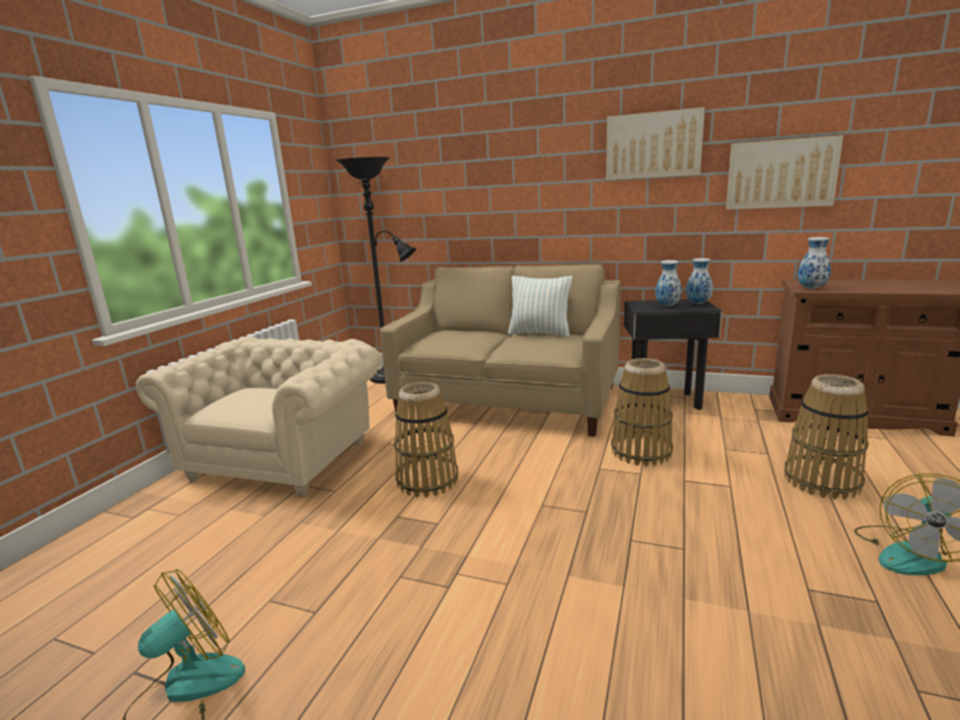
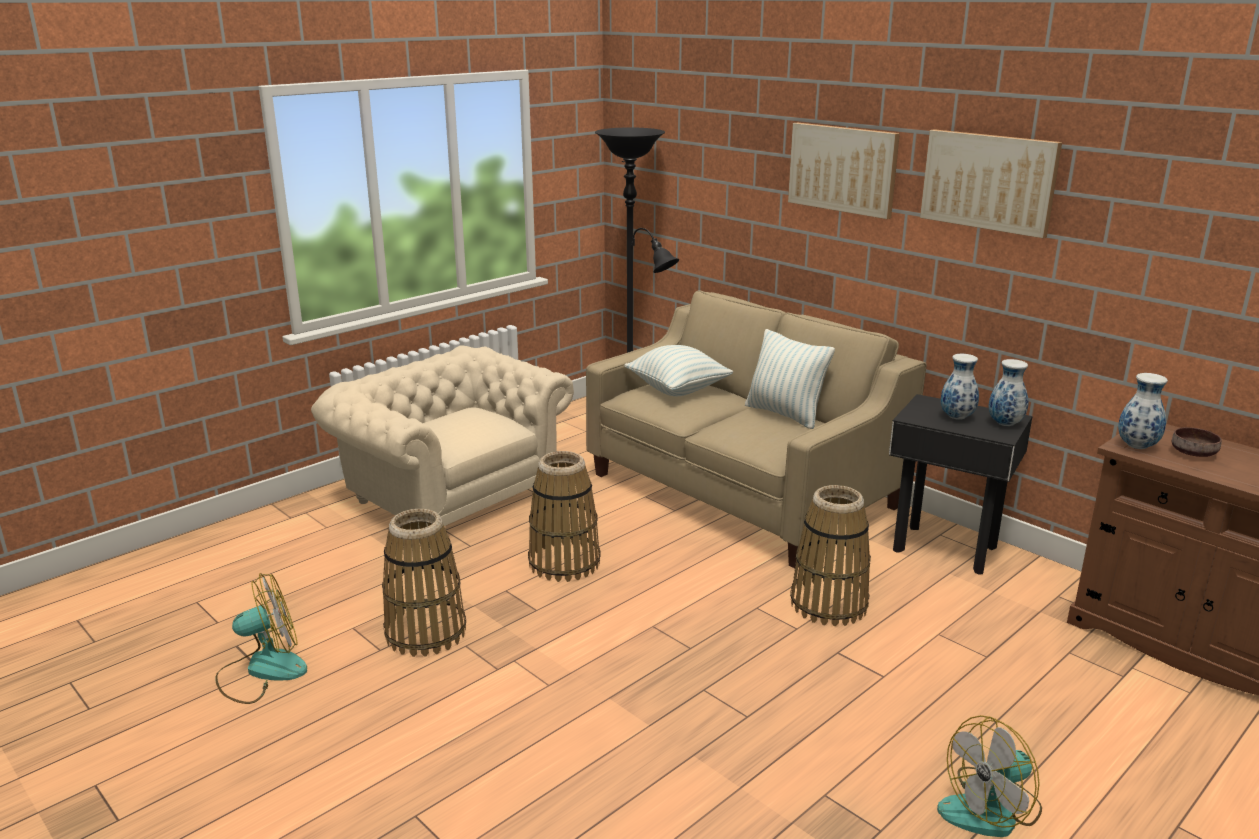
camera: 25 degrees right, 5 degrees up
(285, 457) = (450, 494): beige armchair -> beige armchair turned 90 degrees counterclockwise
(450, 335) = (677, 390): none -> pillow
(780, 174) = (1158, 261): picture -> picture (843, 169)
(821, 481) = (1007, 708): basket -> basket (426, 632)
(842, 285) = (1193, 453): none -> brown bowl

